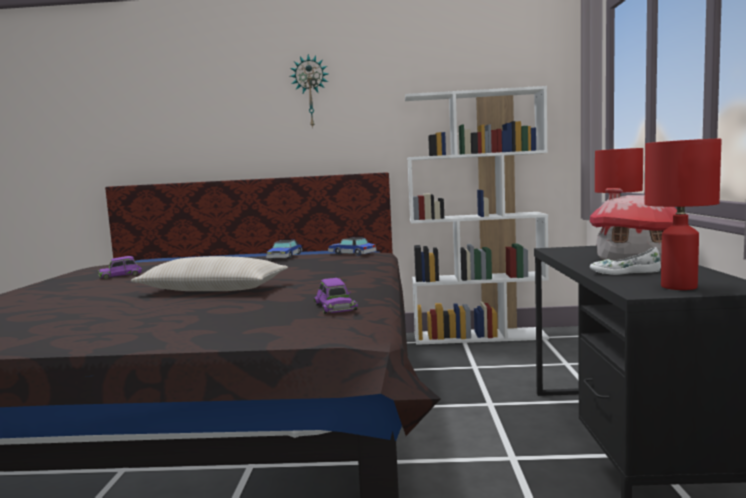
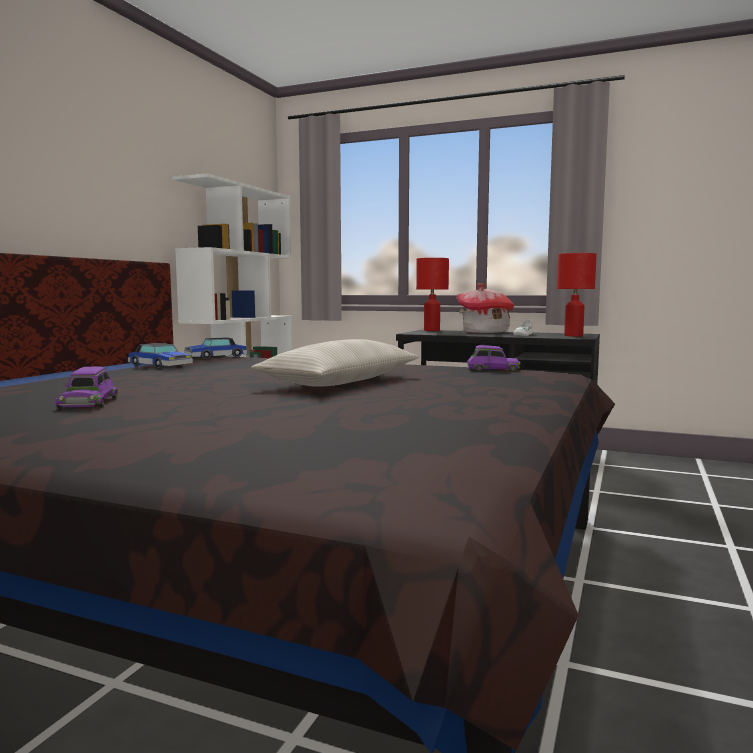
camera: 70 degrees left, 0 degrees up
(310, 92) = (71, 135): wall clock -> none

